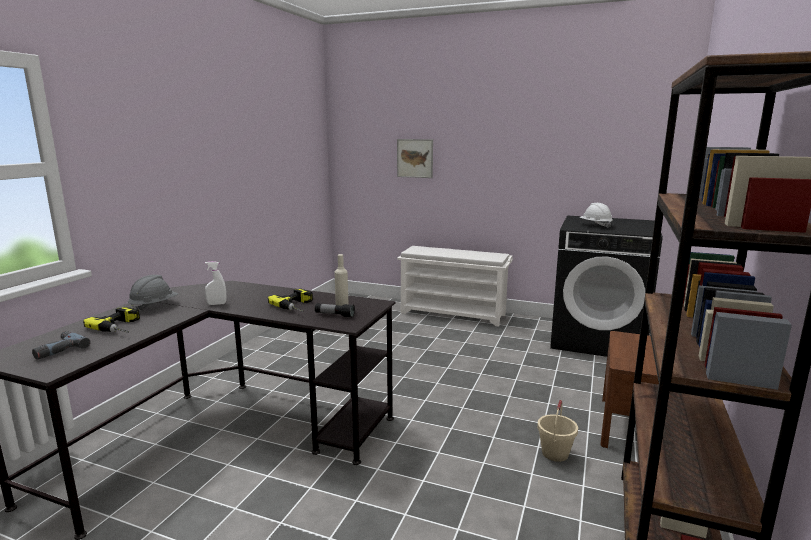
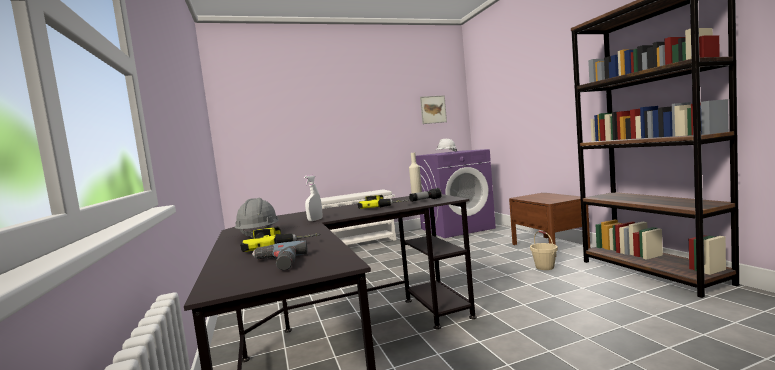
camera: 40 degrees left, 10 degrees down
(415, 158) = (298, 130): picture -> picture (433, 109)
(598, 339) = (457, 228): black washing machine -> purple washing machine

